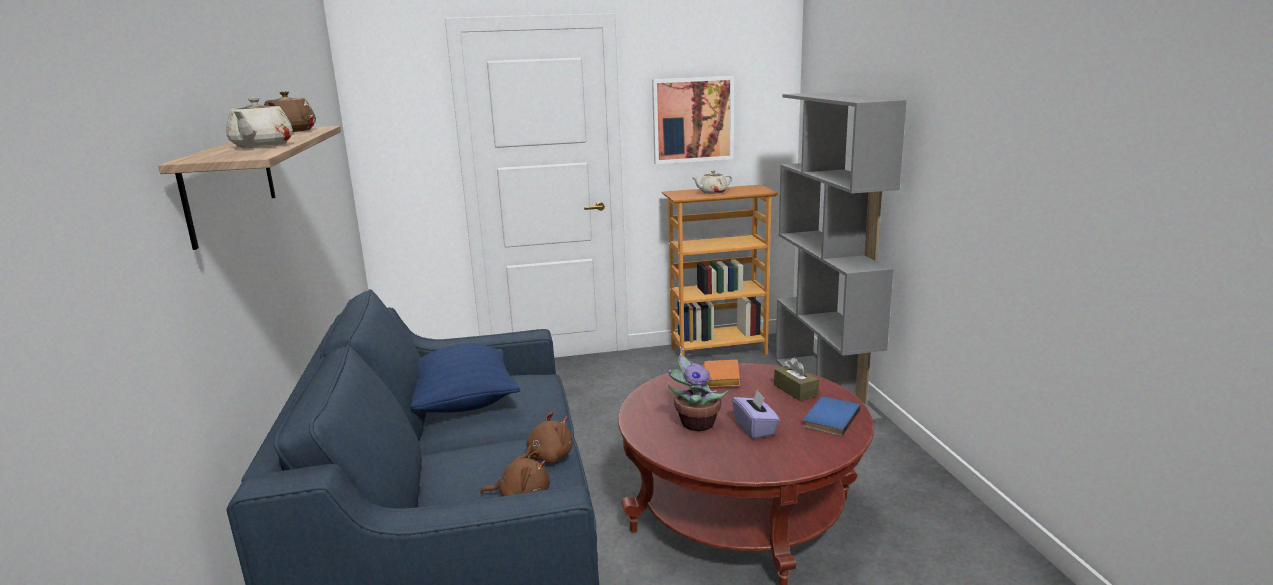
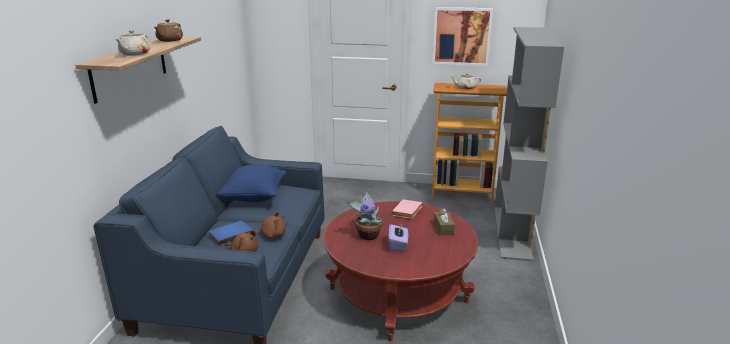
camera: 20 degrees right, 5 degrees up
(723, 379) = (407, 212): orange book -> pink book
(829, 418) = (447, 249): blue book -> blue book (230, 233)

